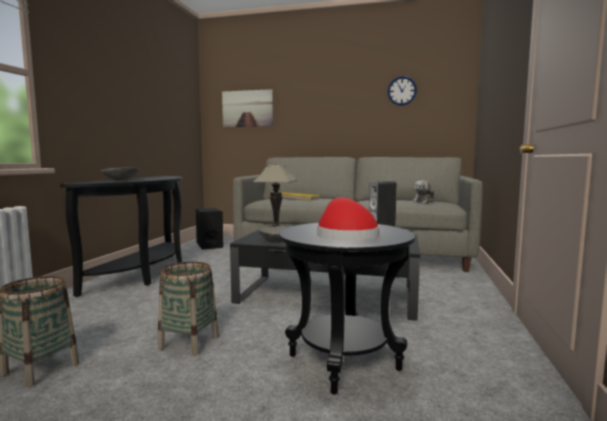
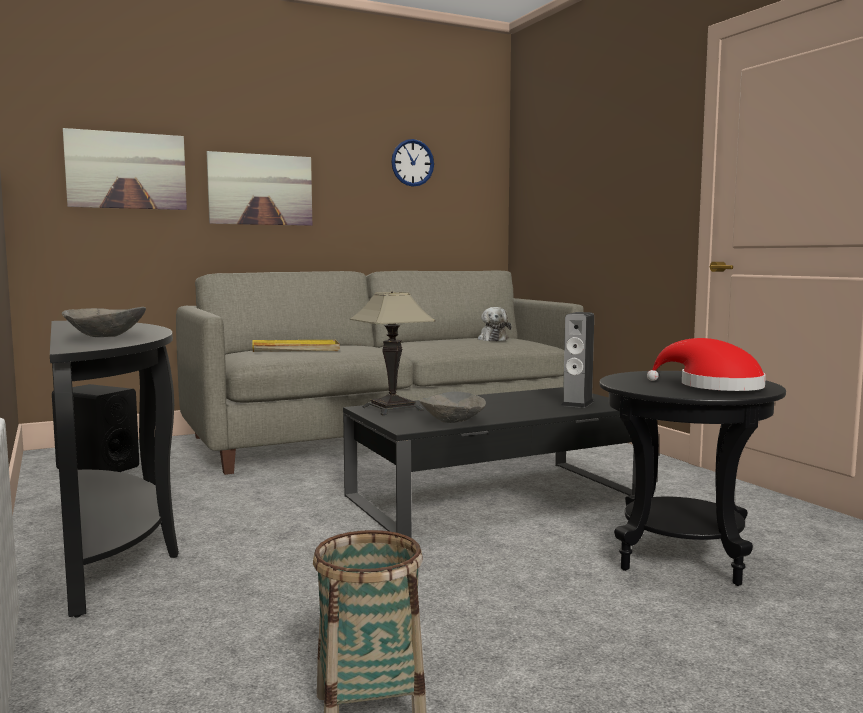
camera: 40 degrees left, 0 degrees up
(189, 342) = (479, 601): basket -> none
(309, 113) = (260, 189): none -> picture

